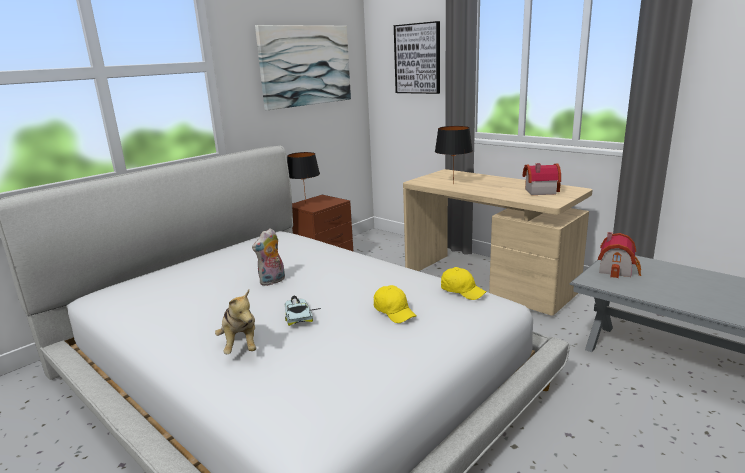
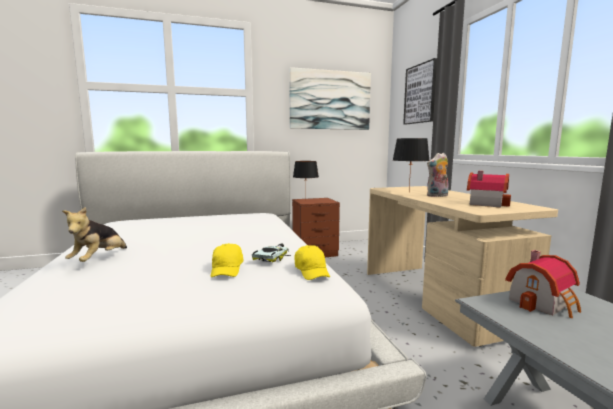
camera: 30 degrees right, 10 degrees down
(272, 281) = (199, 233): plush toy -> plush toy (437, 196)
(298, 314) = (168, 253): toy car -> toy car (273, 257)

